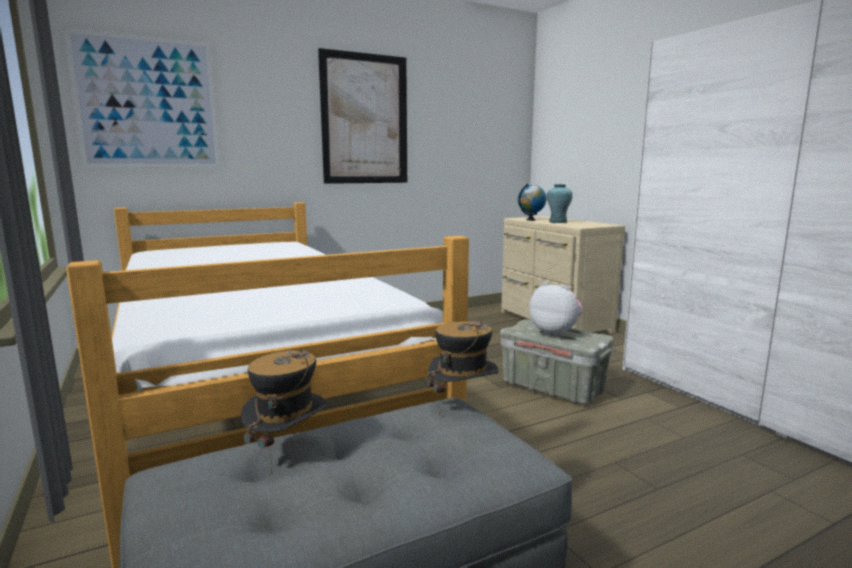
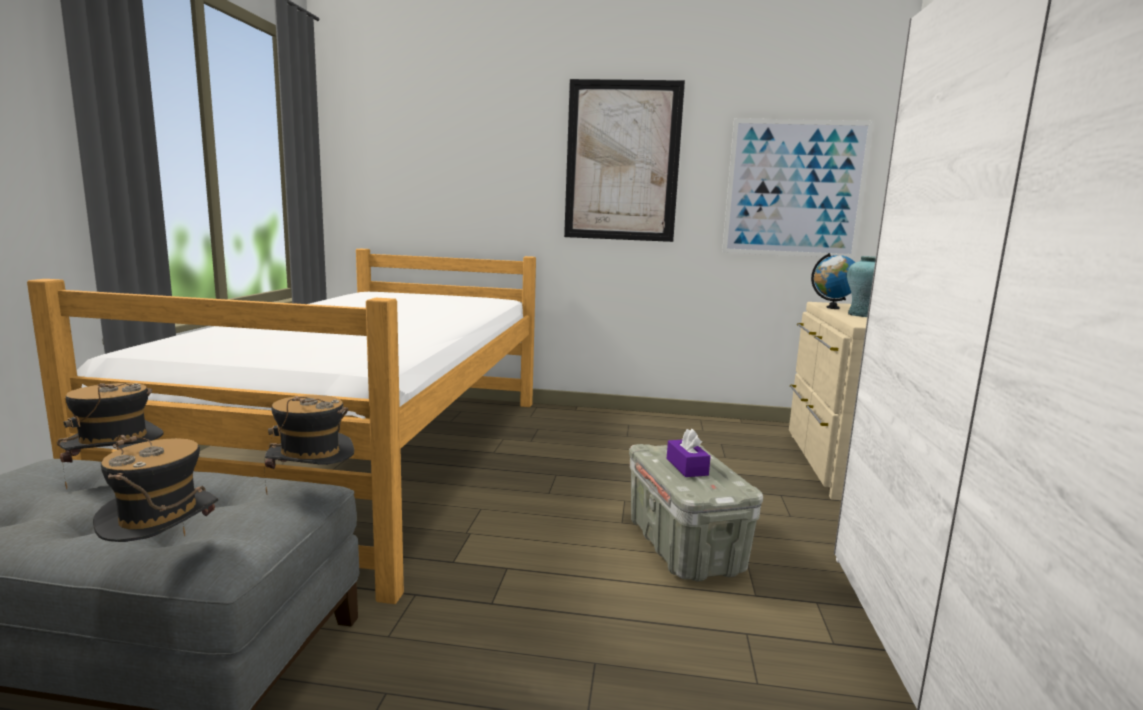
camera: 35 degrees right, 0 degrees up
(148, 103) = (396, 149): picture -> picture (794, 189)
(500, 475) = (164, 562): none -> hat
(555, 333) = (687, 467): plush toy -> purple tissue box

